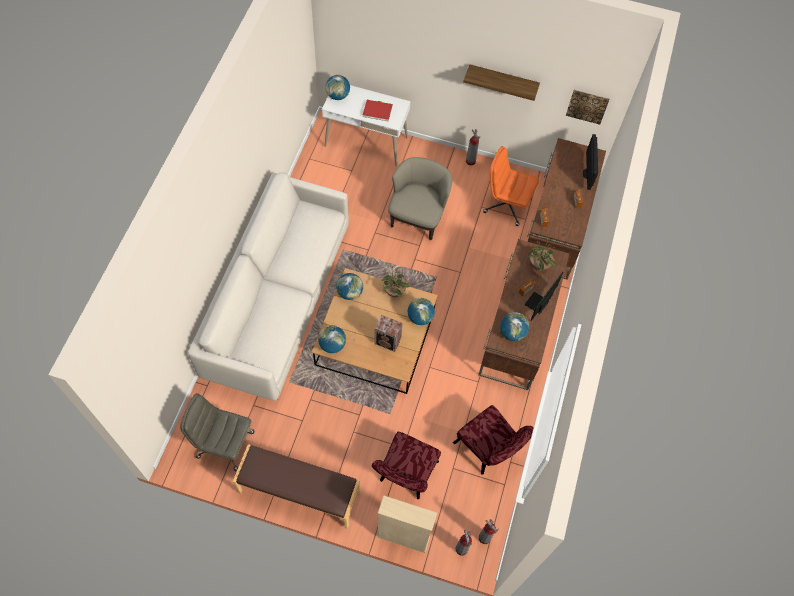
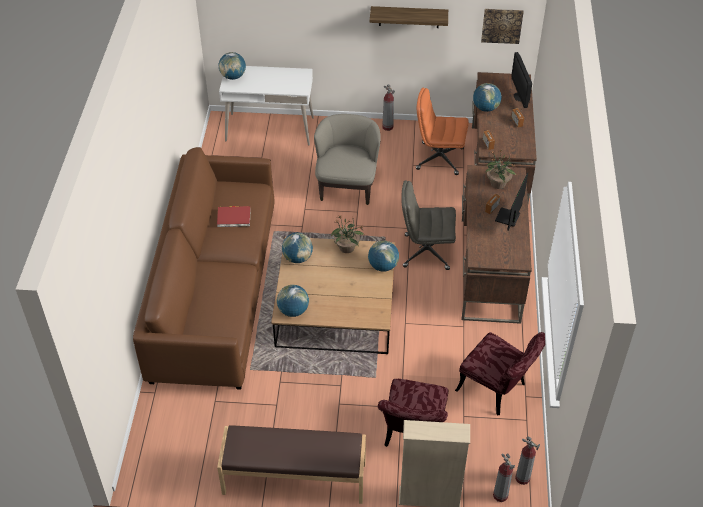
camera: 10 degrees left, 15 degrees down
(224, 444) = (191, 448): grey office chair -> grey office chair (426, 252)
(277, 301) = (214, 293): white sofa -> brown sofa
(377, 111) = (280, 83): red book -> red book (234, 218)
(388, 341) = (355, 295): speaker -> none
(512, 333) = (491, 248): globe -> globe (485, 108)

